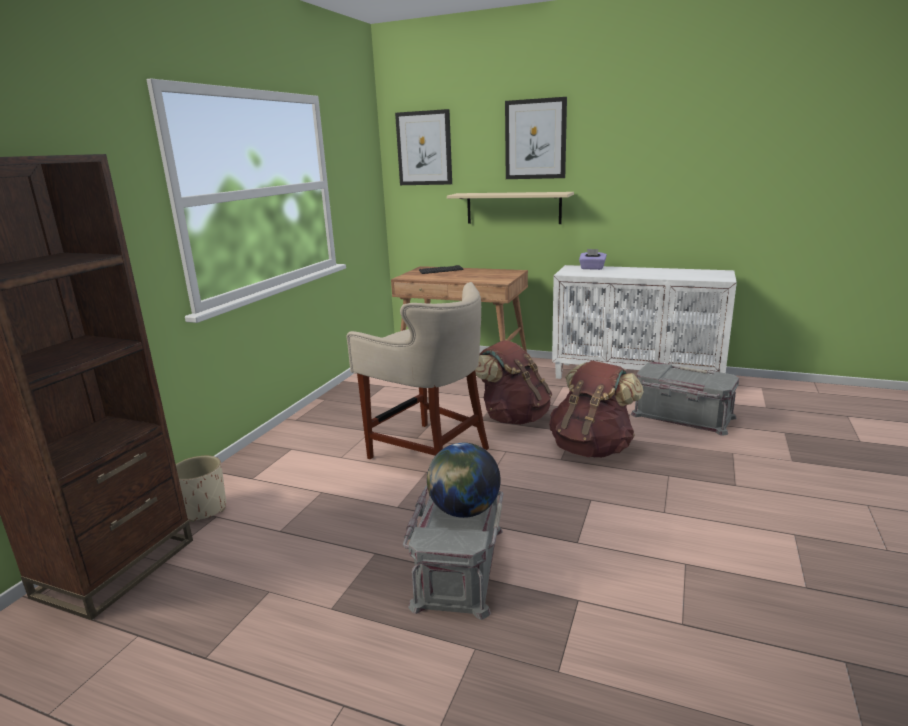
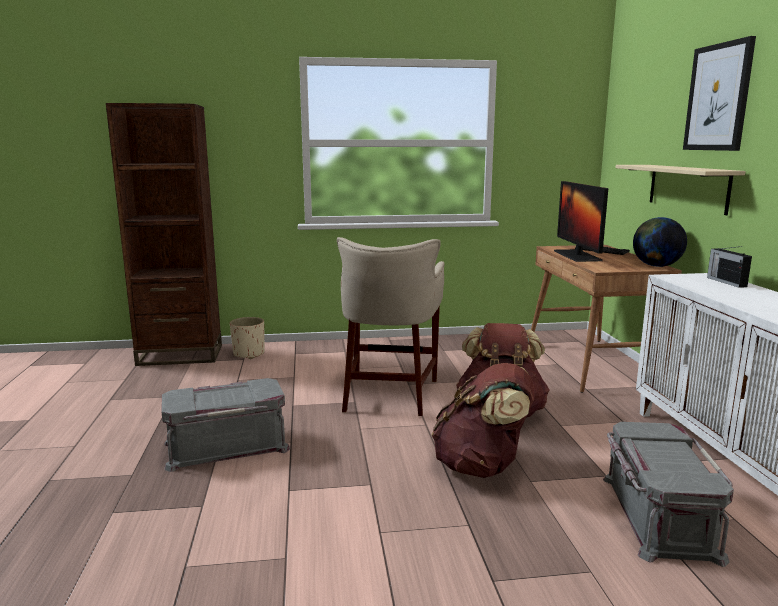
camera: 60 degrees right, 5 degrees down
(424, 148) = (632, 111): picture -> none
(447, 278) = (577, 256): none -> monitor
(464, 511) = (224, 398): globe -> globe (656, 266)
(592, 268) = (725, 282): purple tissue box -> radio

